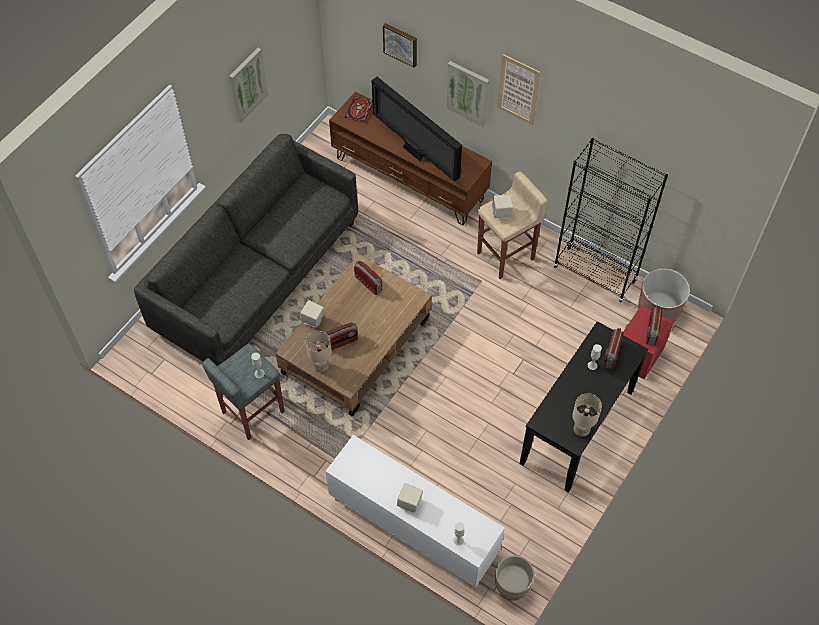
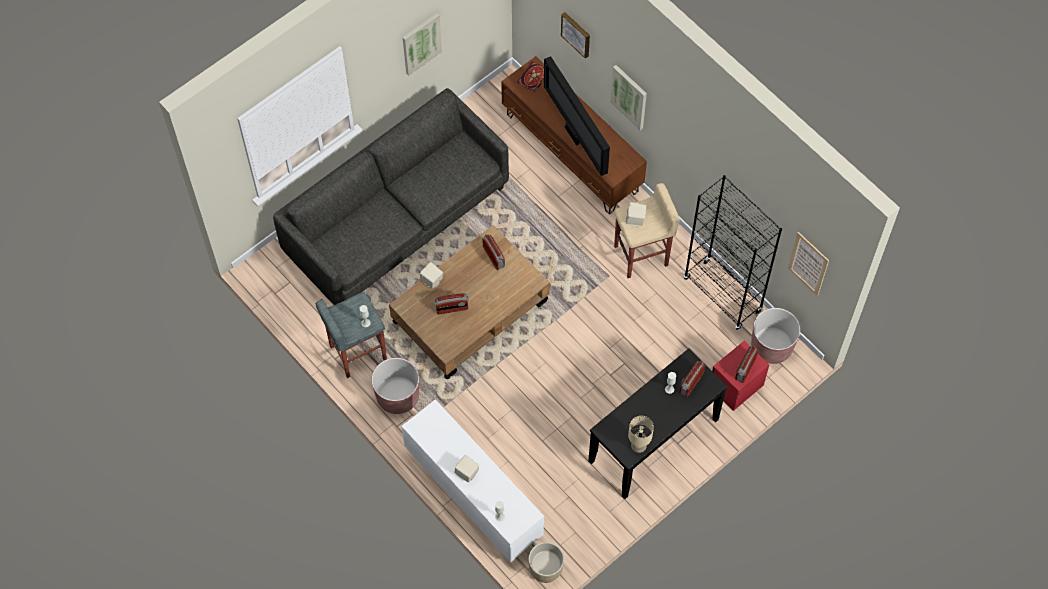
camera: 15 degrees right, 5 degrees up
(306, 445) = (398, 396): none -> brown planter
(320, 367) = (426, 327): beige table lamp -> none
(518, 89) = (669, 111): picture -> picture (808, 264)

